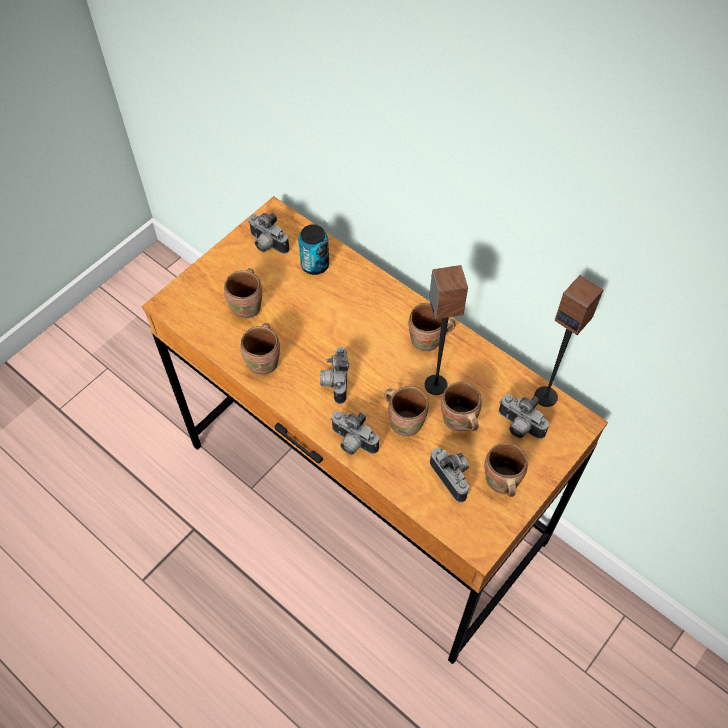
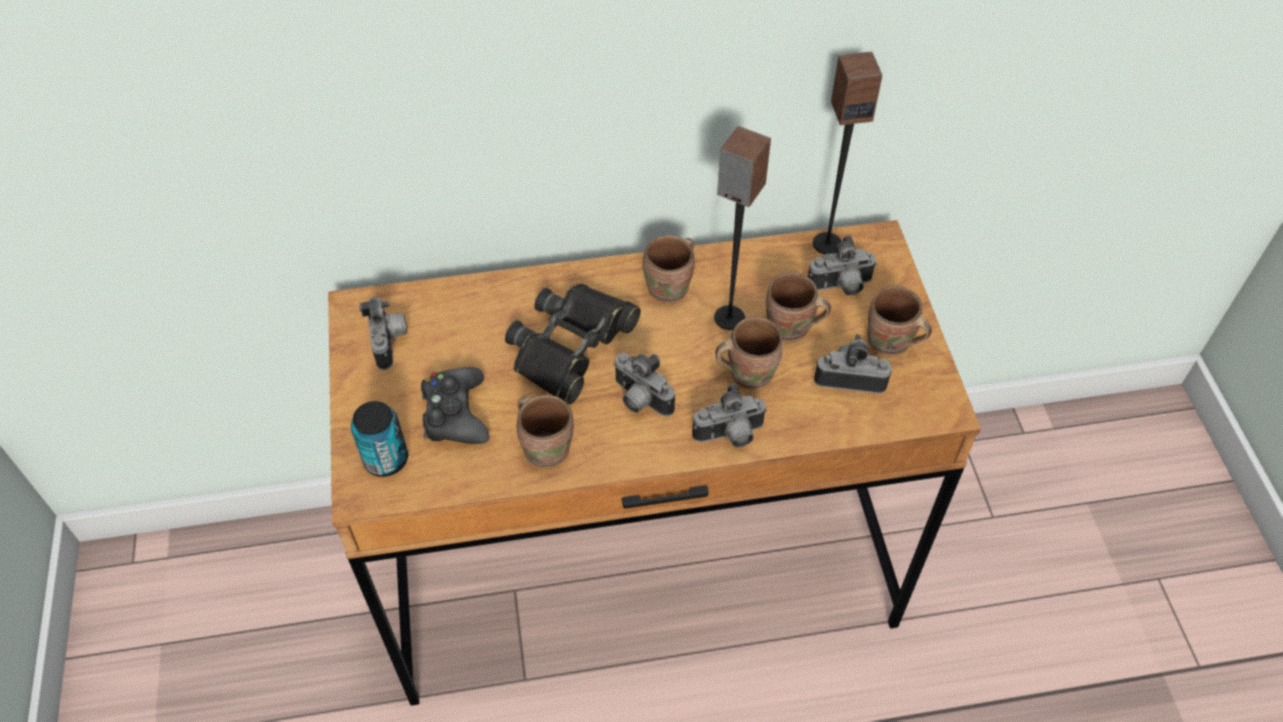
camera: 50 degrees left, 5 degrees down
(249, 306) = (455, 414): brown mug -> black game controller
(267, 245) = (390, 342): camera -> camera turned 90 degrees counterclockwise
(315, 265) = (468, 317): can -> can (386, 459)
(340, 324) = (571, 346): none -> black binoculars

